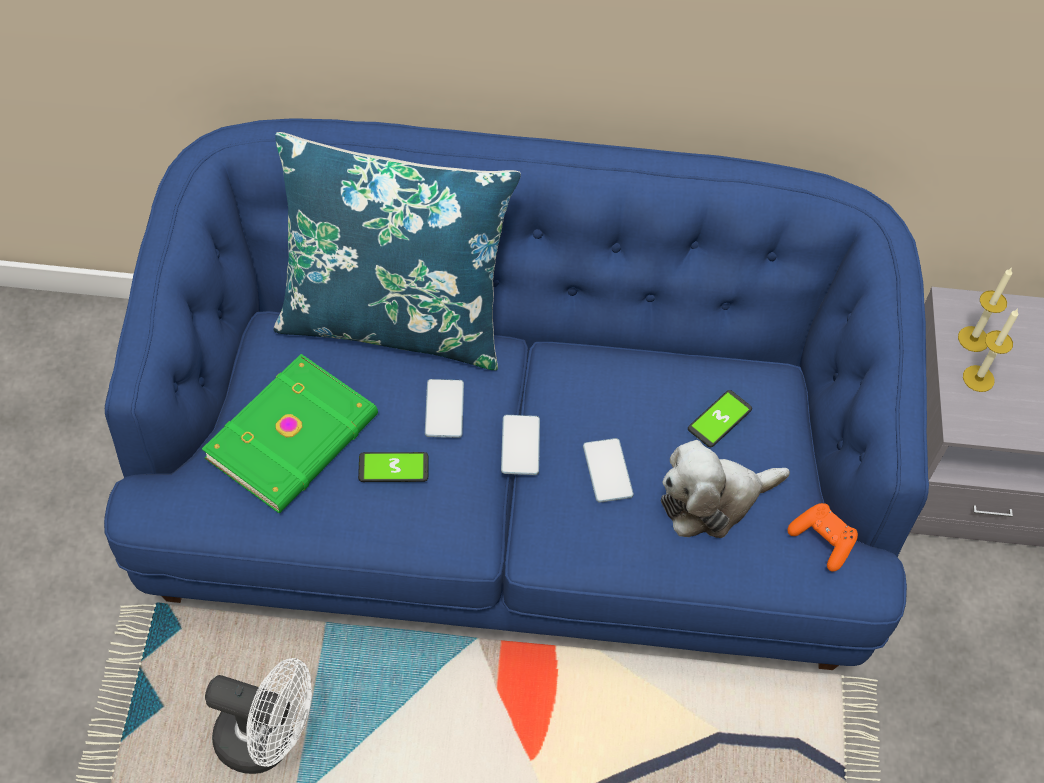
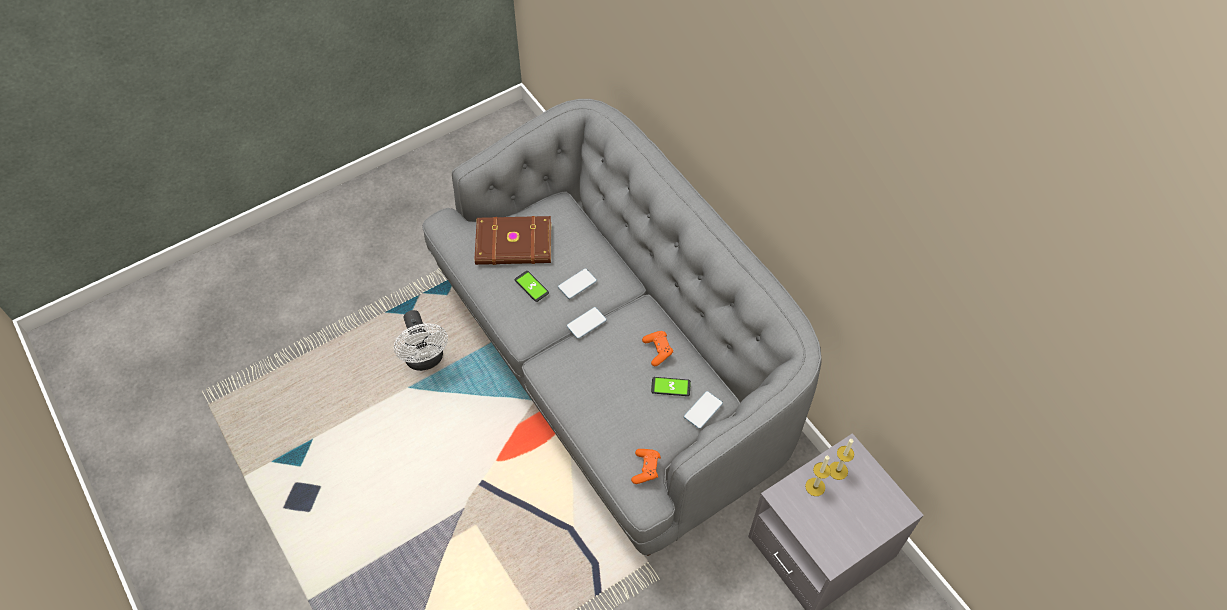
camera: 55 degrees right, 0 degrees up
(295, 438) = (514, 245): green book -> brown book
(394, 319) = (606, 236): blue pillow -> none
(514, 501) = (613, 367): blue sofa -> grey sofa
(607, 471) = (602, 362): phone -> phone (703, 410)
(648, 392) = (658, 350): none -> orange game controller
(712, 500) = (625, 411): plush toy -> none

